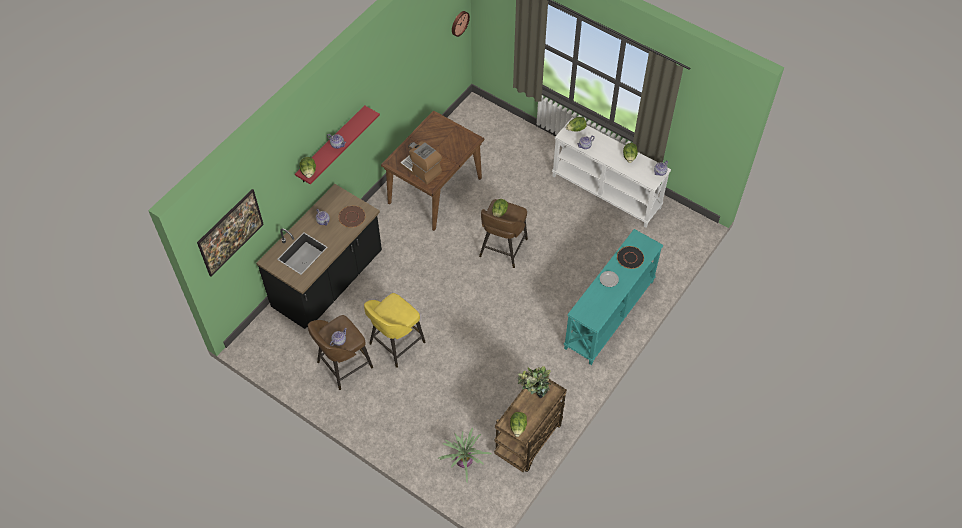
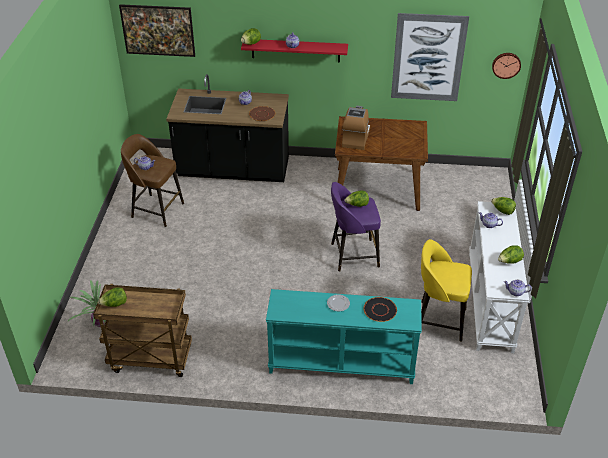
camera: 60 degrees right, 15 degrees down
(395, 344) = (198, 230): yellow stool -> yellow stool (439, 320)
(414, 64) = (428, 58): none -> picture
(502, 249) = (353, 255): brown stool -> purple stool
(533, 399) = (154, 303): potted plant -> none

